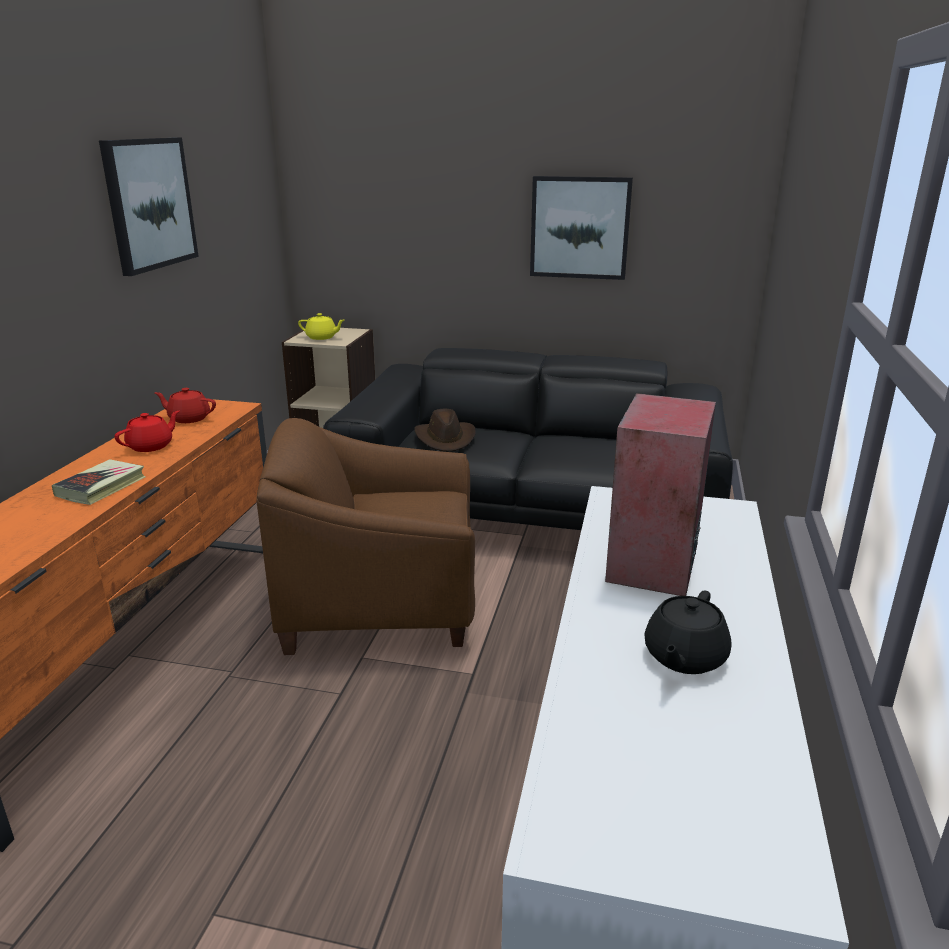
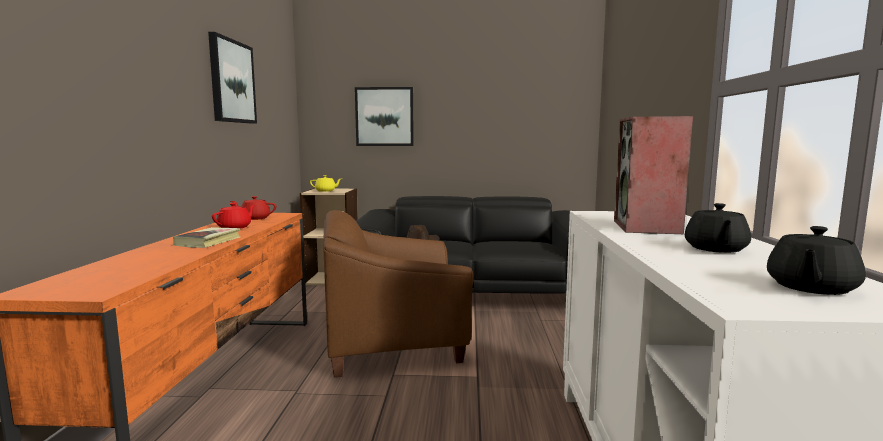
camera: 10 degrees left, 15 degrees down
(580, 227) = (488, 120): picture -> picture (384, 116)
(697, 801) = (810, 288): none -> black teapot

